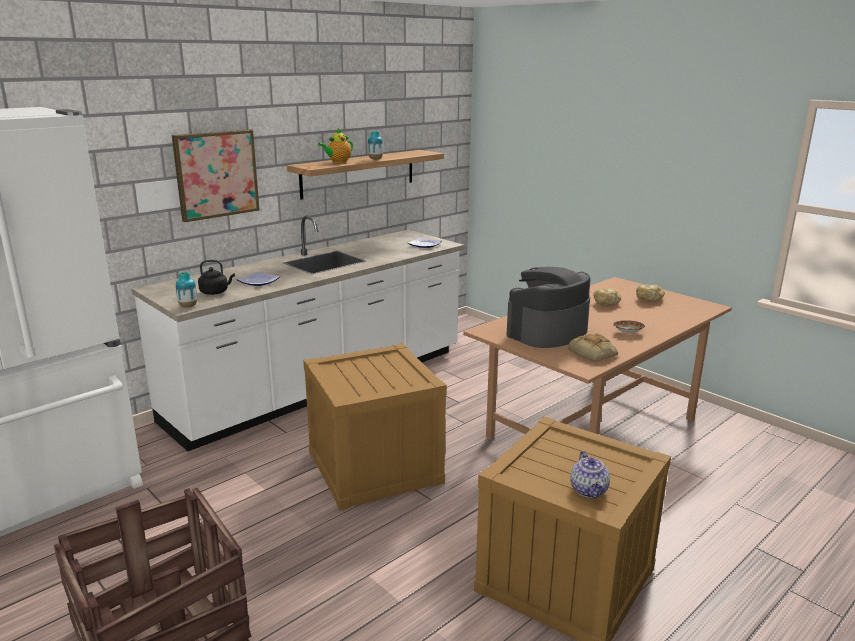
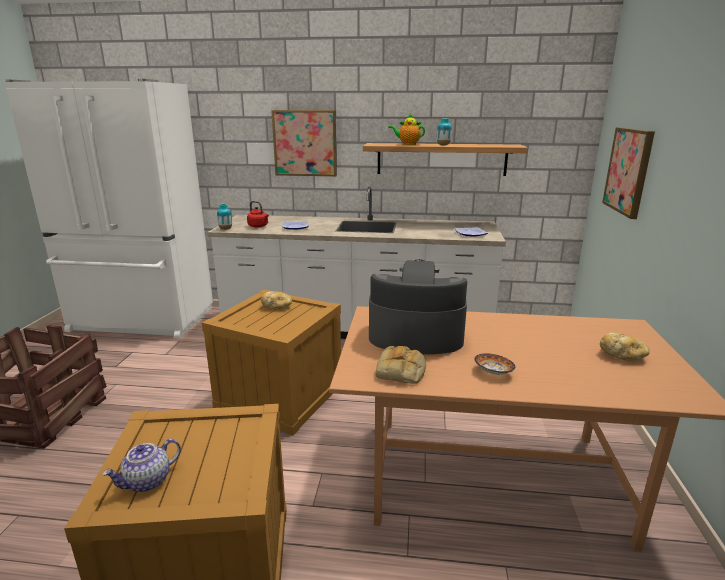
camera: 50 degrees right, 0 degrees up
(215, 292) = (259, 226): black kettle -> red kettle
(533, 166) = (628, 171): none -> picture
(606, 303) = (553, 338): bread -> bread (277, 307)

